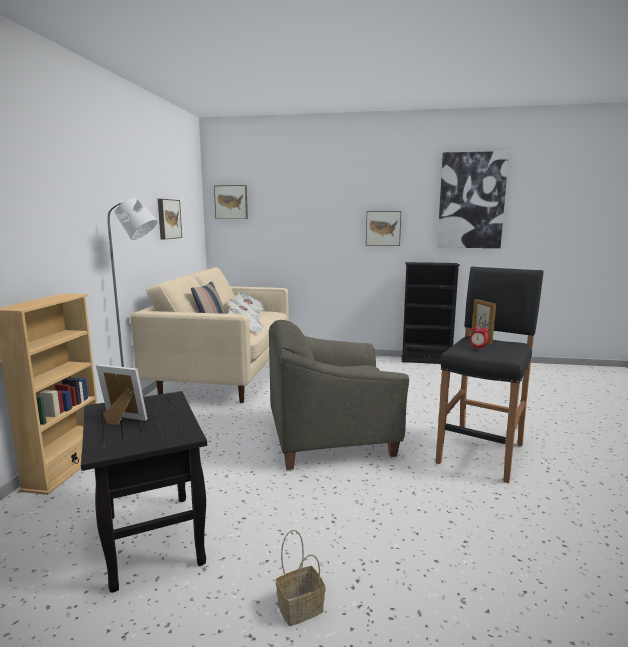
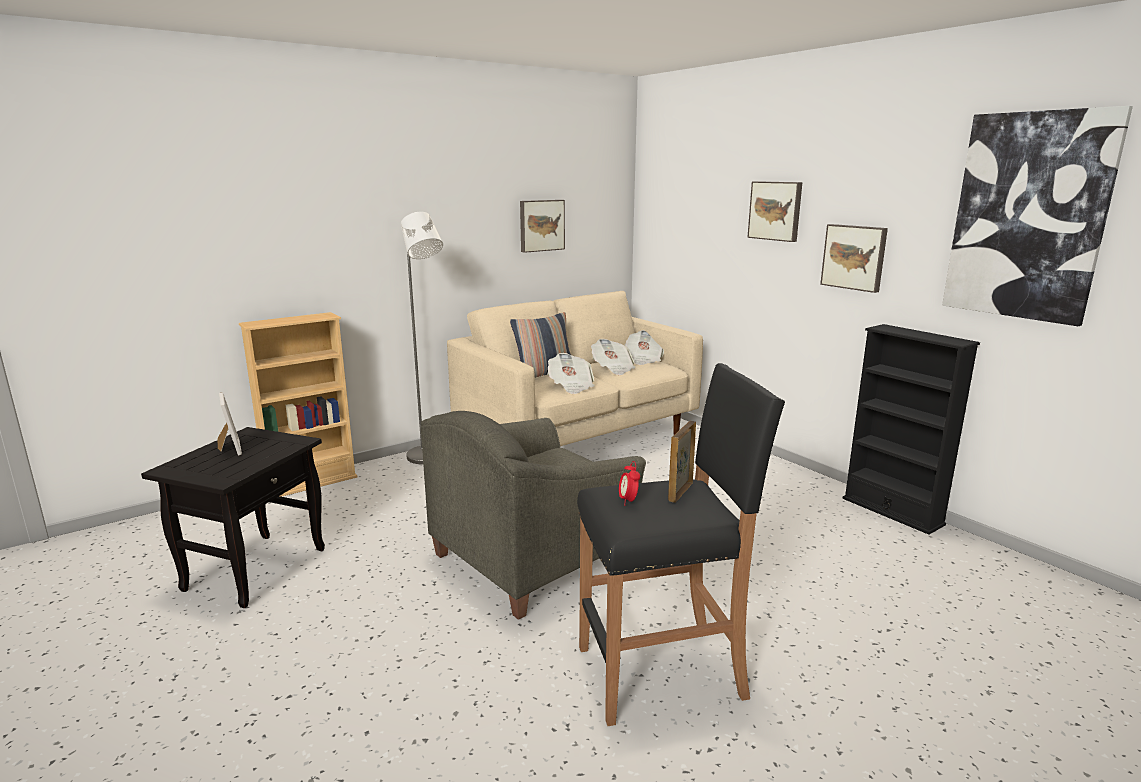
camera: 45 degrees right, 5 degrees up
(231, 202) = (661, 198): picture -> picture (776, 211)
(299, 609) = (224, 683): basket -> none
(331, 438) = (533, 558): grey armchair -> grey armchair turned 75 degrees counterclockwise

